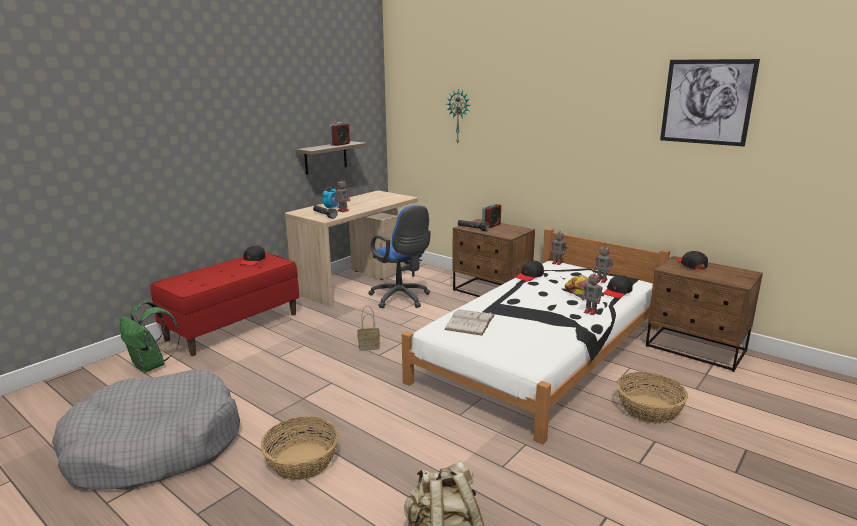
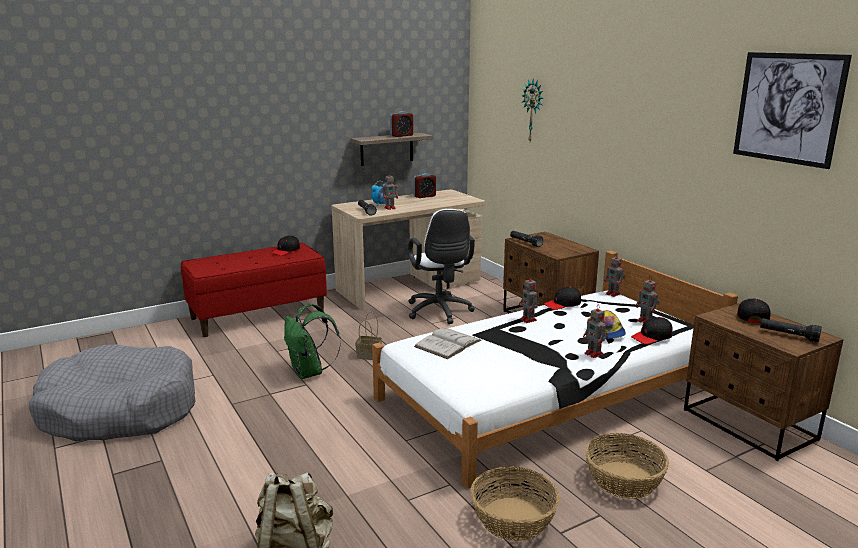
camera: 20 degrees right, 0 degrees up
(151, 365) = (165, 340): green backpack -> green backpack (309, 372)
(302, 461) = (227, 451): basket -> basket (513, 519)
(401, 299) = (440, 312): blue office chair -> white office chair
(491, 225) = (551, 241): alarm clock -> alarm clock (424, 196)
(515, 292) = (528, 320): none -> toy robot
(729, 275) = (788, 335): none -> black flashlight

